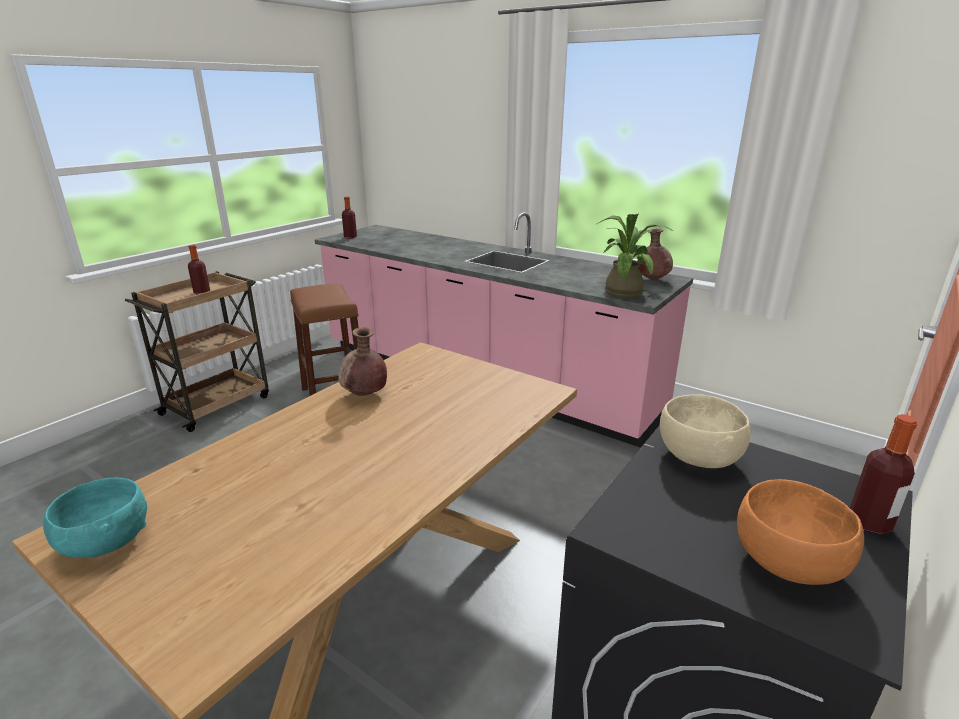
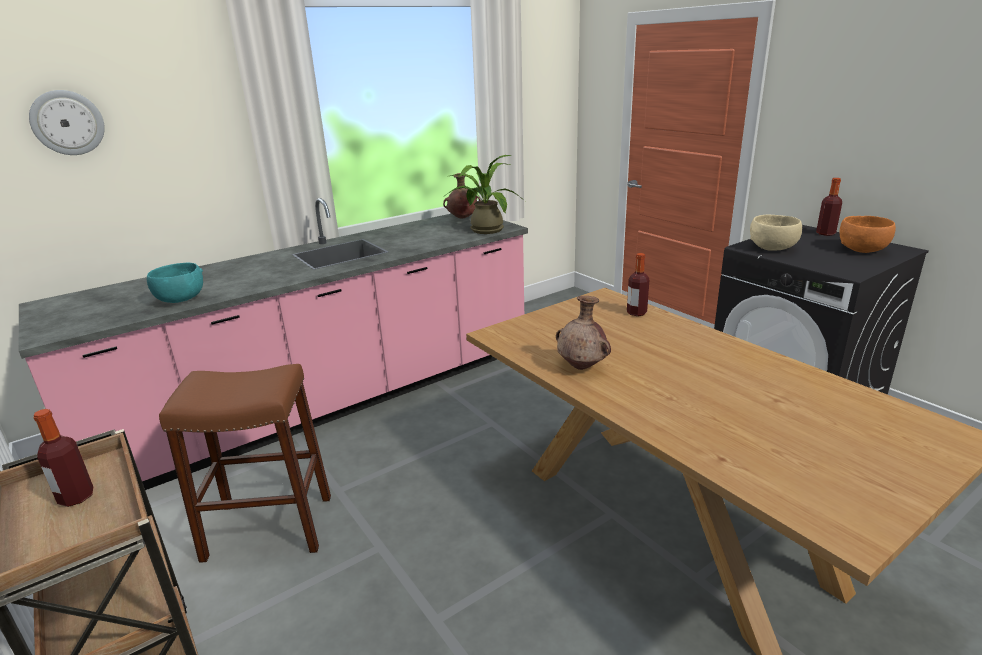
camera: 70 degrees left, 0 degrees up
(105, 542) = (854, 501): turquoise bowl -> turquoise bowl (181, 299)
(350, 237) = (67, 323): bottle -> bottle (636, 313)
(424, 124) = (67, 123): none -> wall clock

